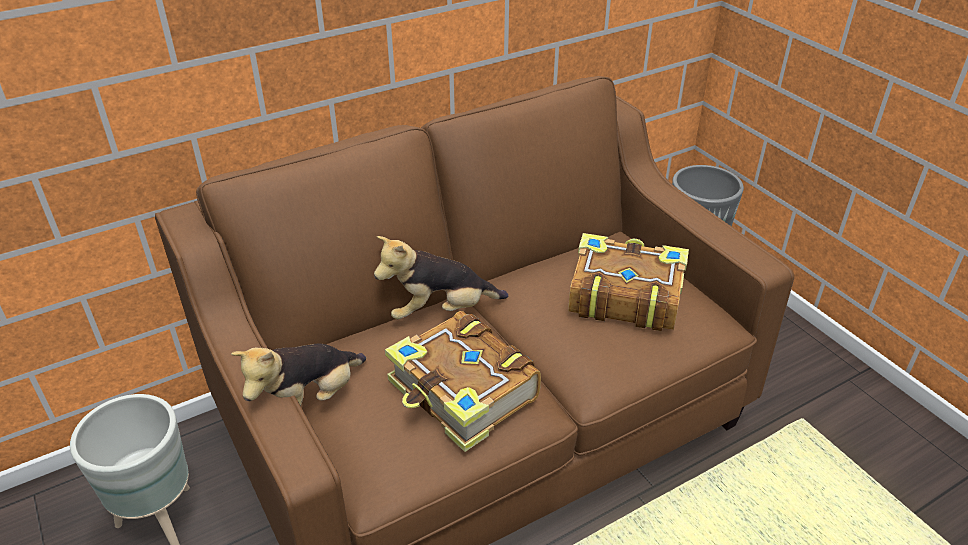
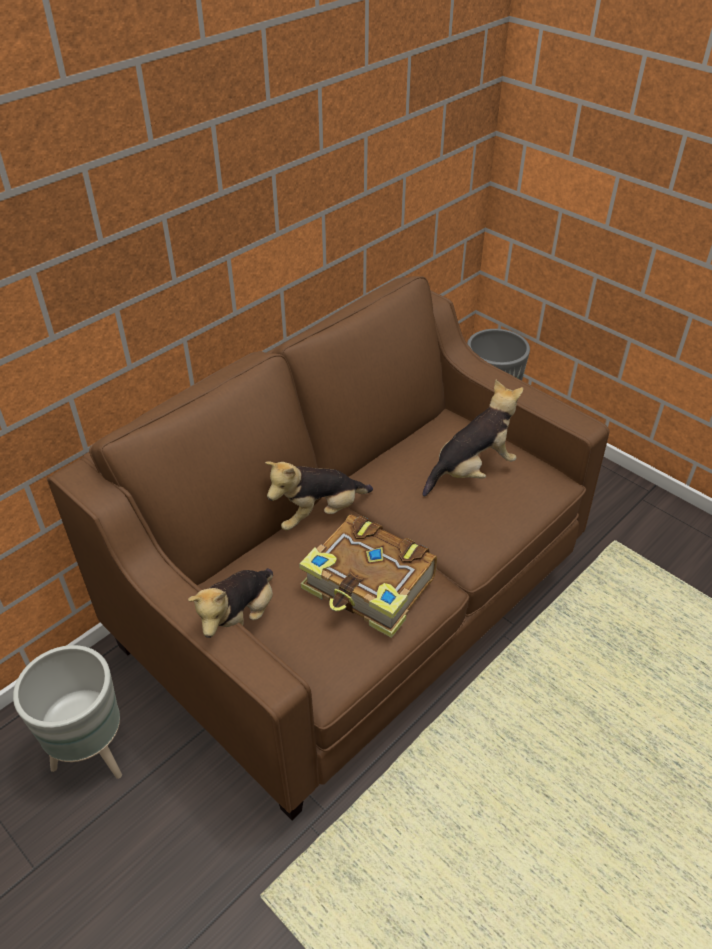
camera: 15 degrees left, 5 degrees up
(623, 295) = (471, 470): book -> plush toy

